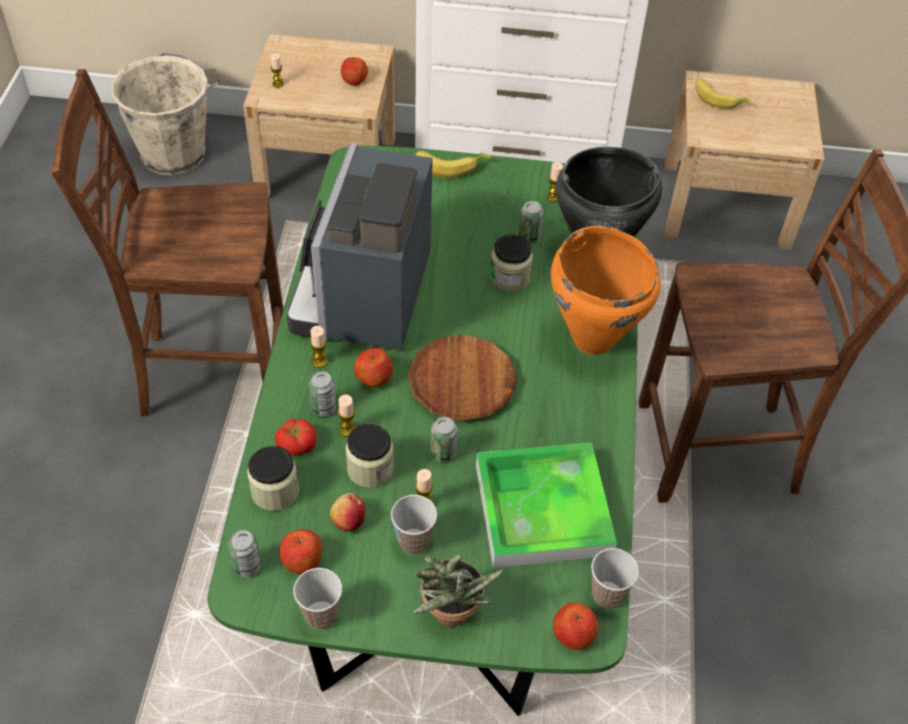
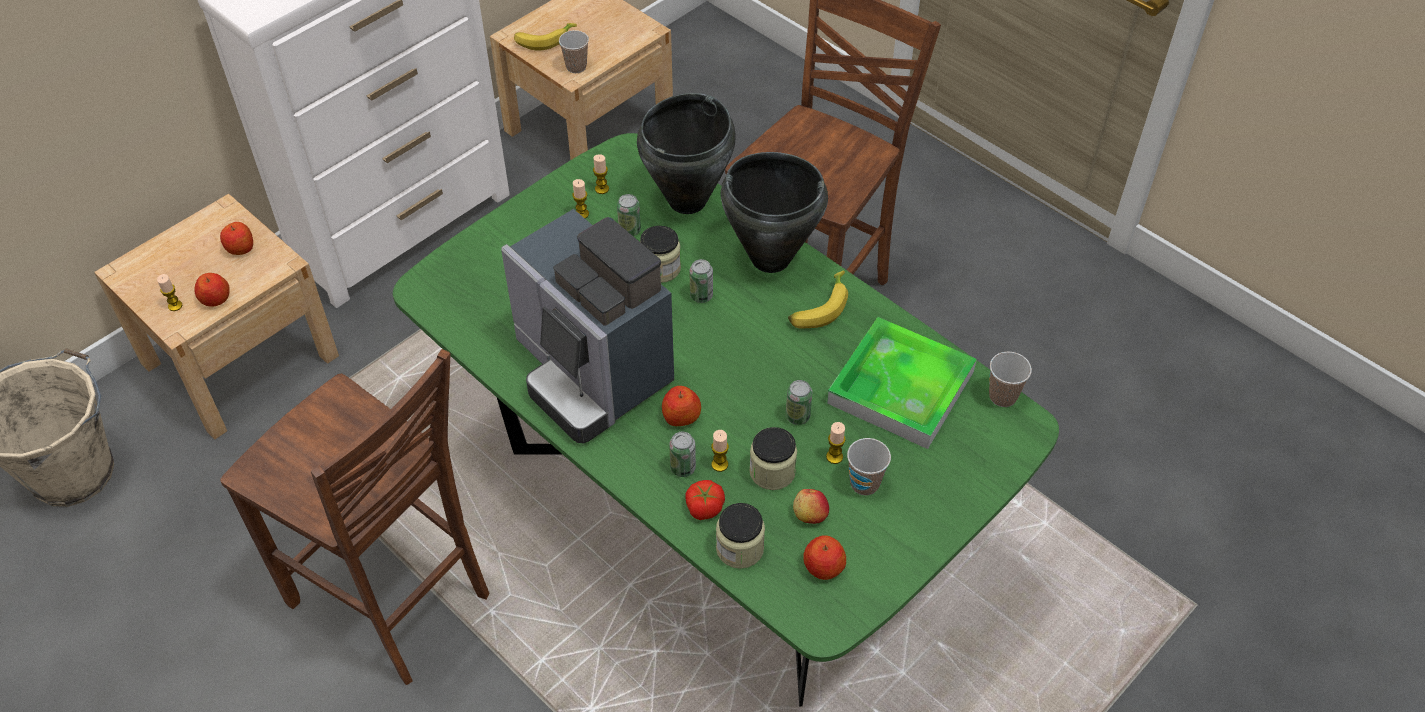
camera: 50 degrees left, 0 degrees up
(211, 374) = (393, 601): brown chair -> brown chair turned 90 degrees counterclockwise
(247, 566) = (799, 608): can -> can (701, 296)
(320, 361) = (630, 442): candle -> candle (581, 214)
(321, 615) = (884, 583): cup -> cup (576, 67)
(449, 165) = (496, 229): banana -> banana (819, 307)
(451, 616) = (949, 500): potted plant -> none
(462, 382) = (739, 363): brown plate -> none
(573, 635) = (1020, 437): apple -> apple (216, 299)
(593, 338) = (770, 258): orange cooking pot -> black cooking pot

